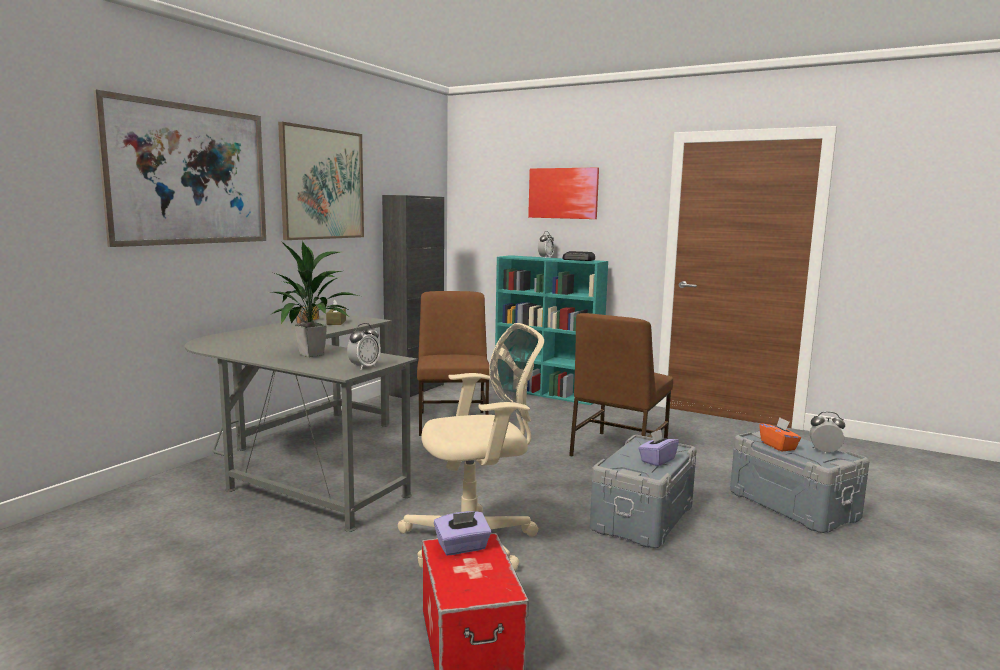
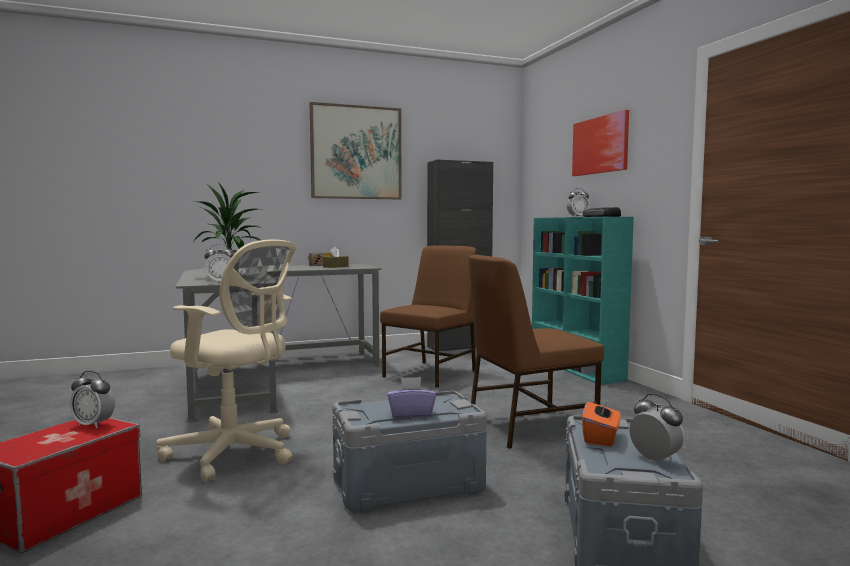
camera: 40 degrees right, 5 degrees down
(190, 175) = (223, 145): picture -> none
(462, 547) = (93, 425): purple tissue box -> alarm clock

